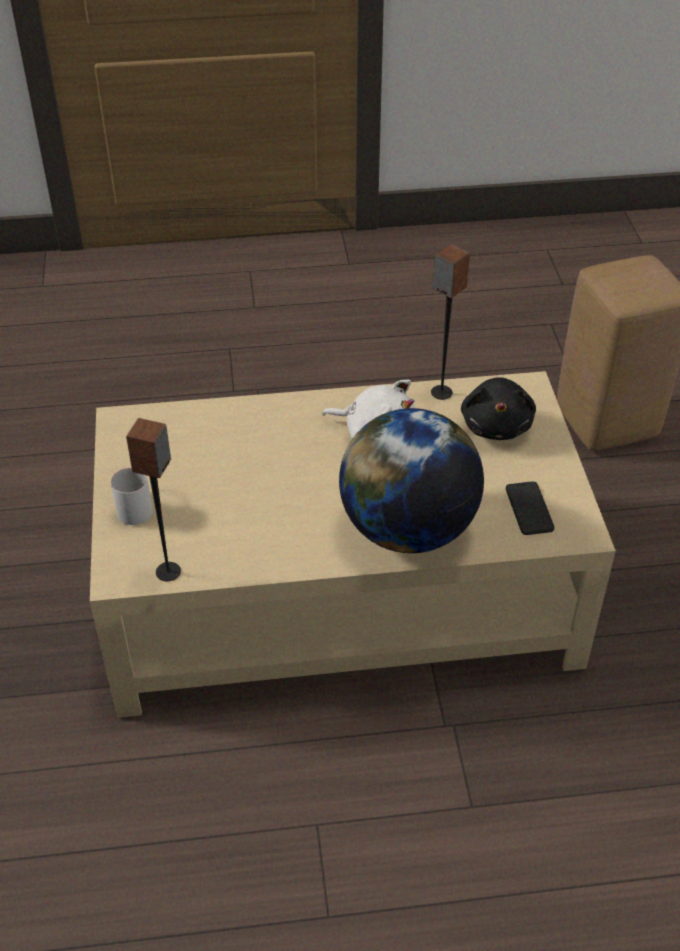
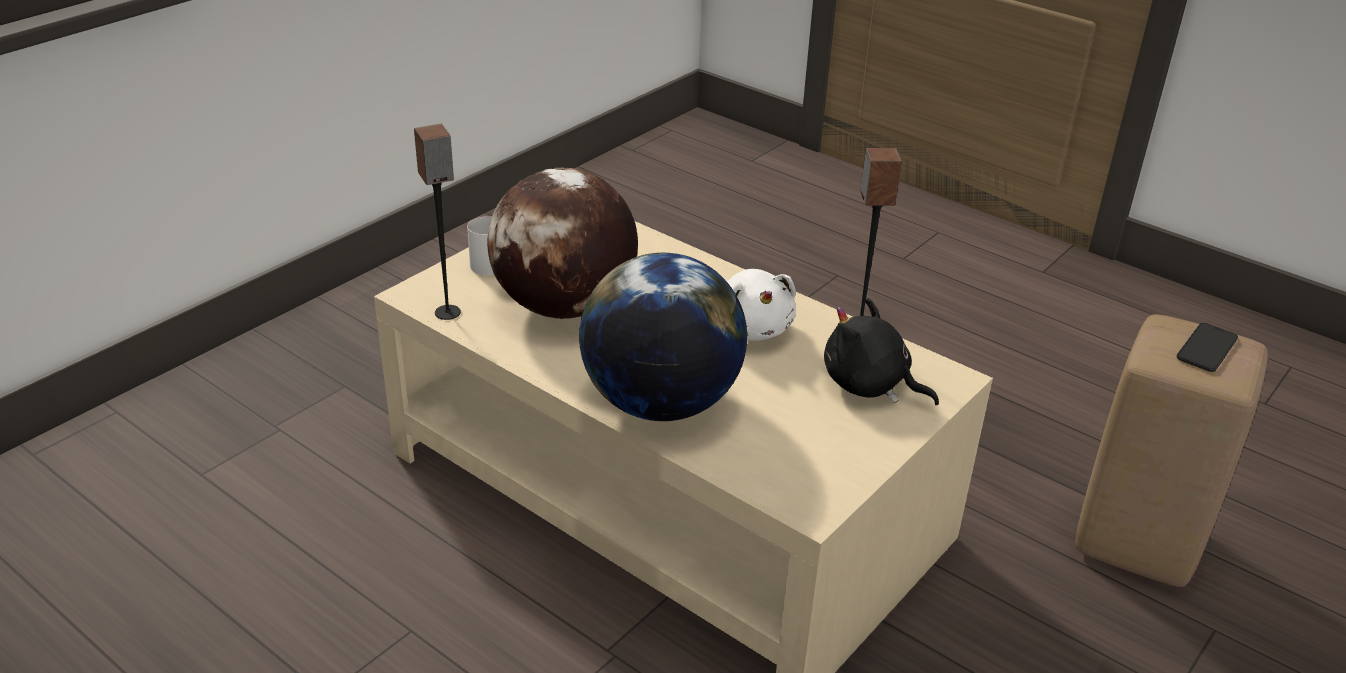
camera: 45 degrees right, 10 degrees down
(241, 506) = (564, 307): none -> globe
(496, 425) = (869, 385): black plush toy -> black plush toy turned 75 degrees clockwise
(529, 509) = (792, 459): phone -> phone (1206, 348)

